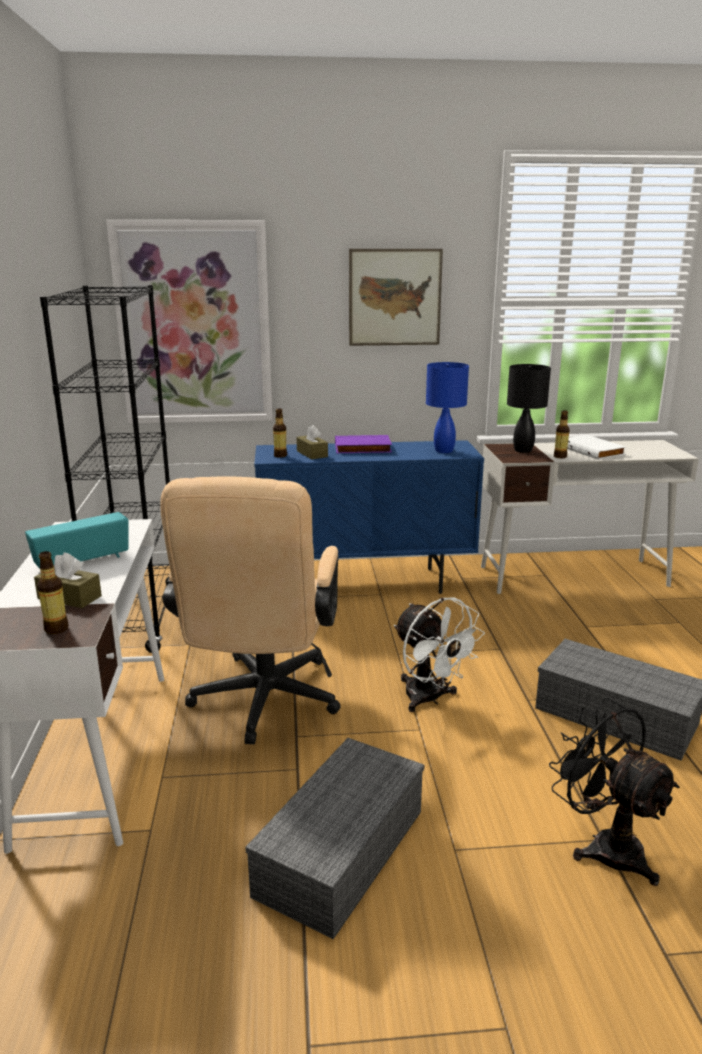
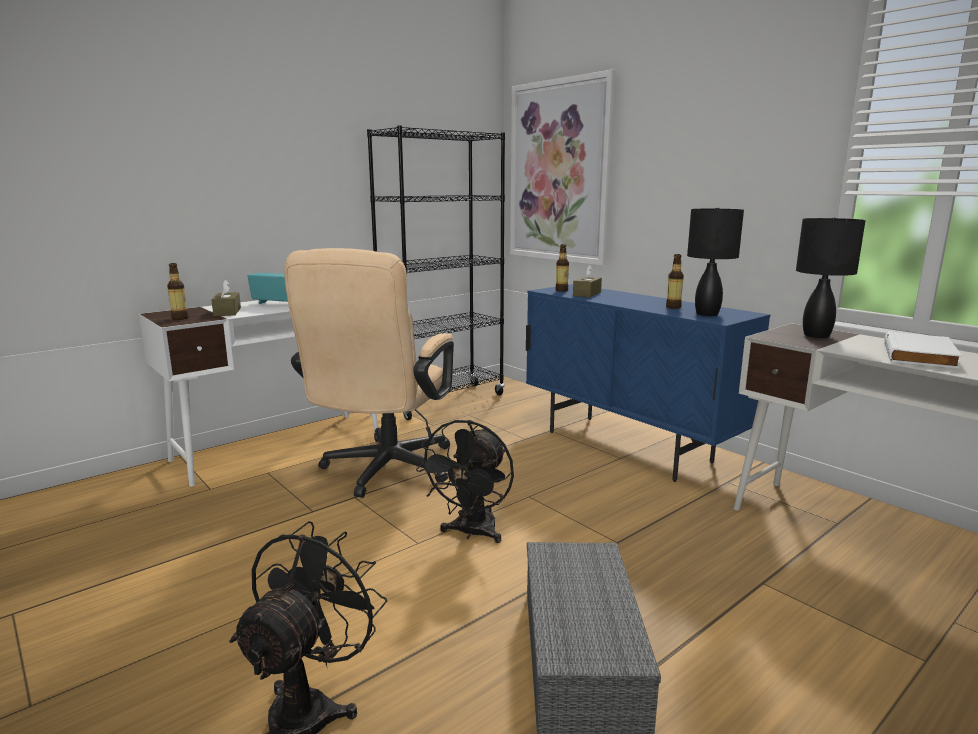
camera: 55 degrees right, 5 degrees down
(262, 705) = (383, 472): beige office chair -> beige office chair turned 45 degrees counterclockwise
(341, 849) = (224, 559): grey storage box -> none
(362, 449) = (639, 299): purple book -> none
(395, 297) = (726, 140): picture -> none
(430, 699) = (472, 533): white fan -> black fan
(443, 451) = (706, 314): blue table lamp -> black table lamp
(560, 456) = (843, 348): bottle -> bottle (673, 307)

